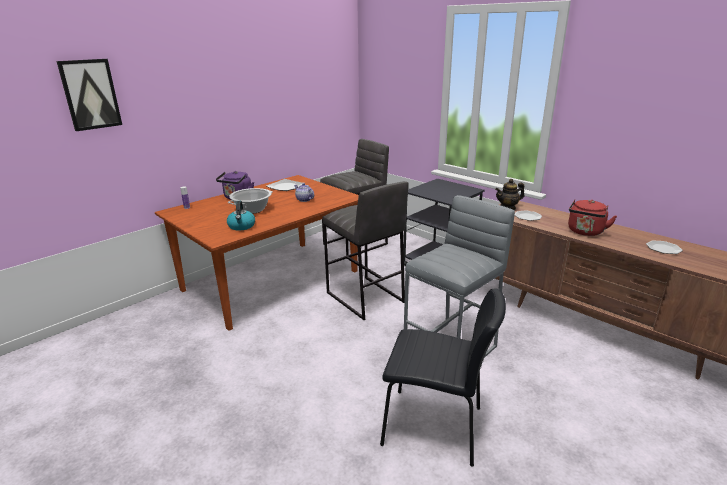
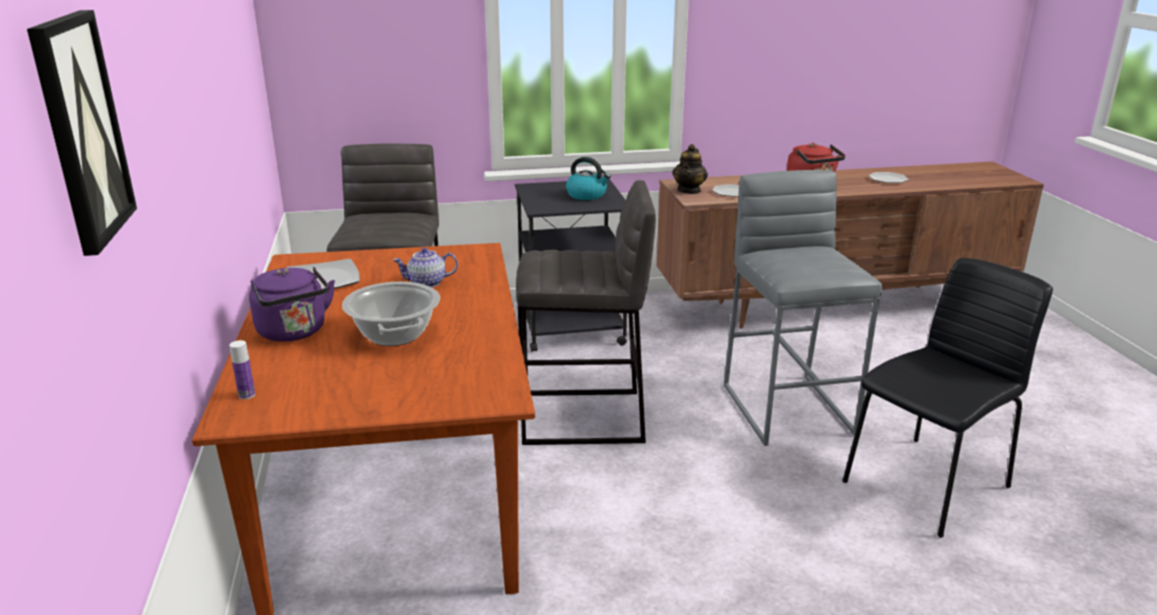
camera: 55 degrees left, 0 degrees up
(241, 226) = (469, 362): kettle -> kettle (587, 195)

